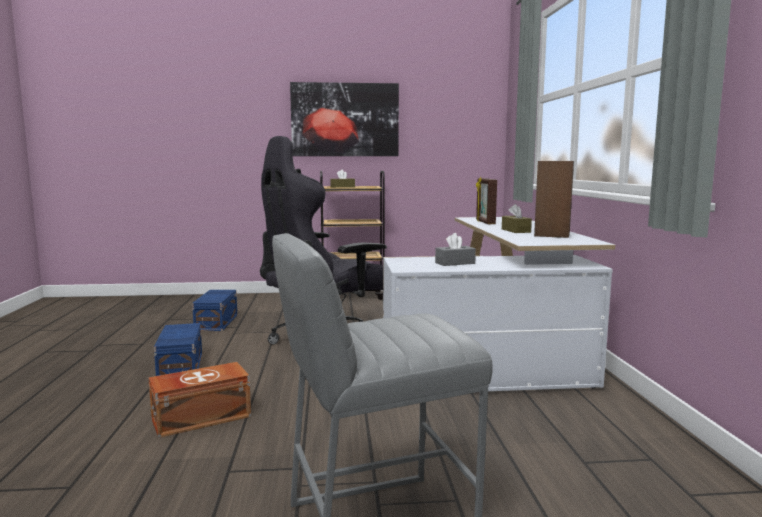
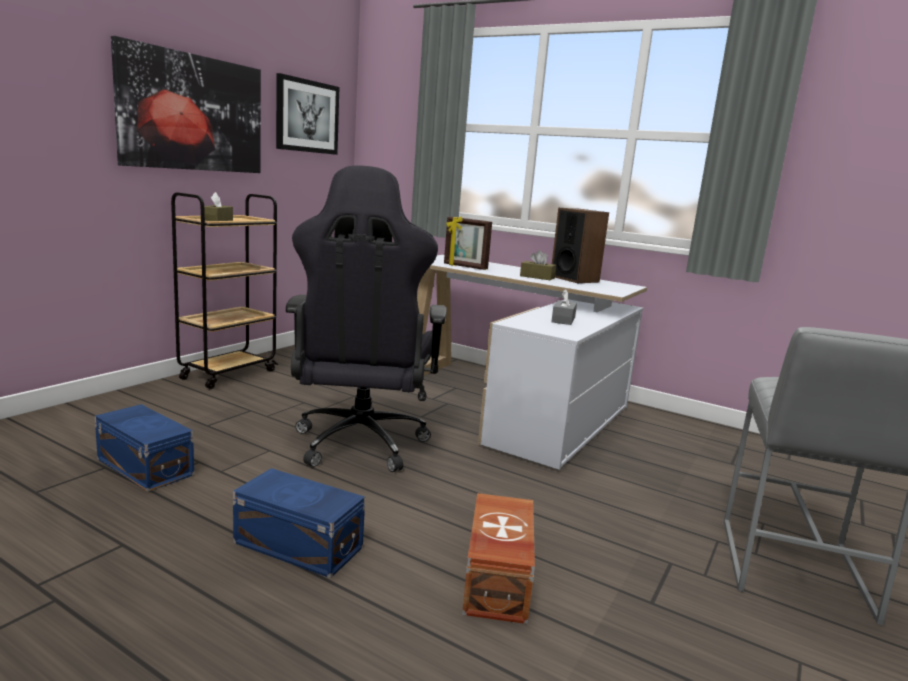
camera: 55 degrees left, 5 degrees up
(448, 111) = (307, 116): none -> picture

